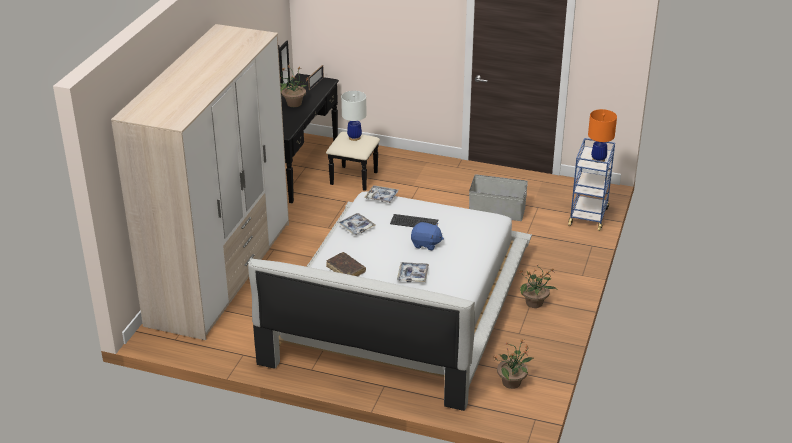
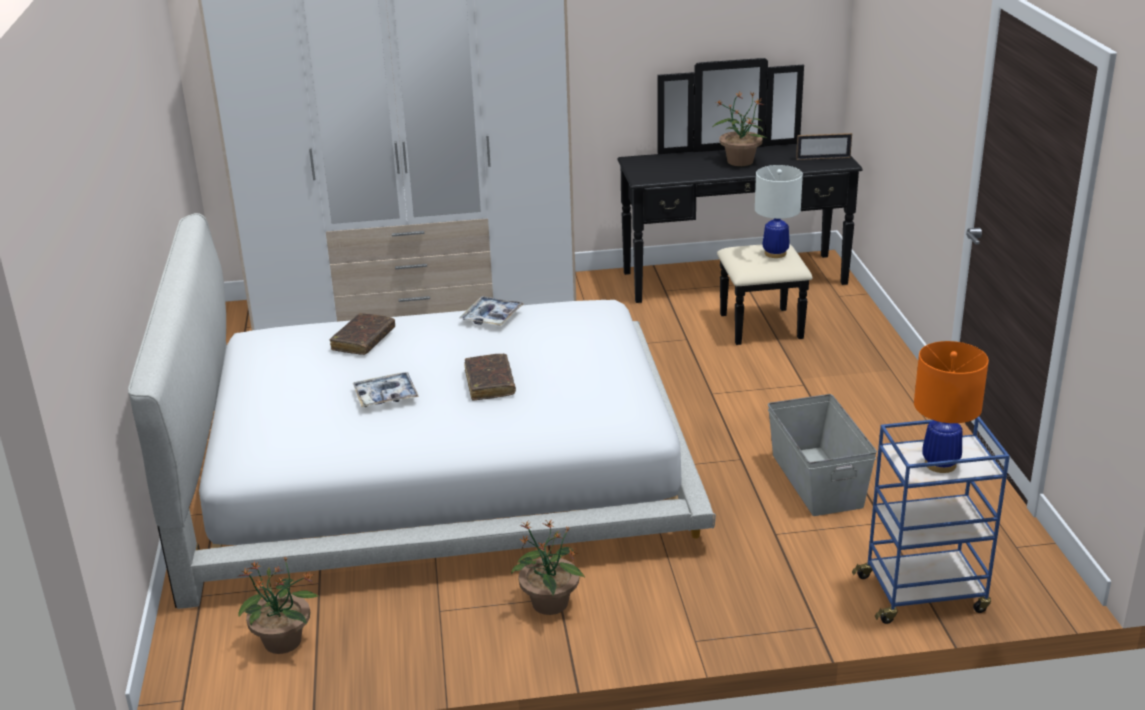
camera: 65 degrees right, 5 degrees down
(381, 197) = (602, 313): tray -> none
(414, 222) = (548, 357): keyboard -> none
(426, 244) = (490, 383): blue plush toy -> brown book

